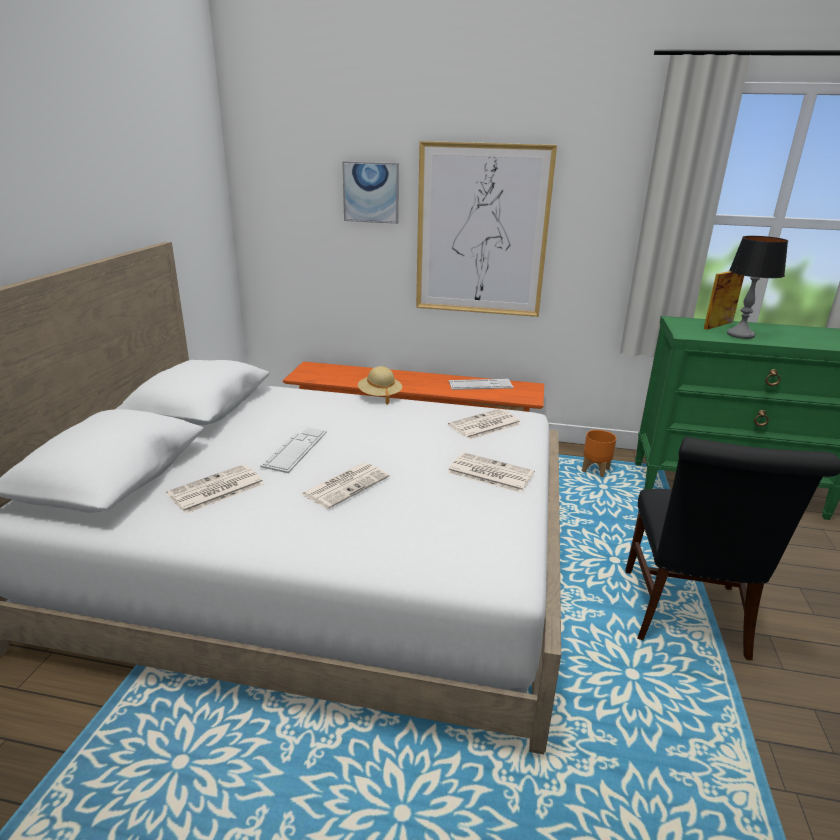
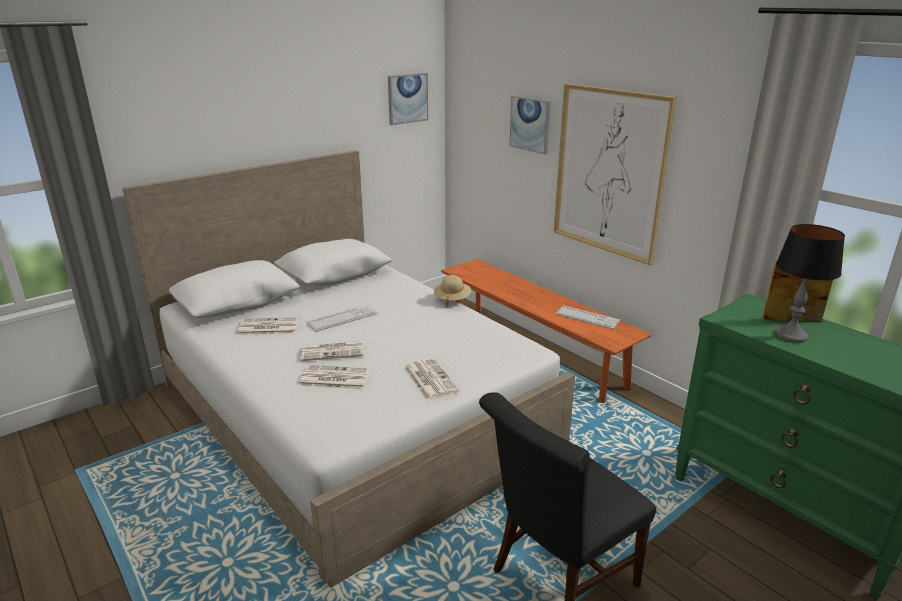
camera: 40 degrees right, 0 degrees up
(198, 172) = (407, 98): none -> picture
(484, 425) = (488, 346): newspaper -> newspaper (334, 378)
(595, 470) = (662, 437): orange planter -> none

